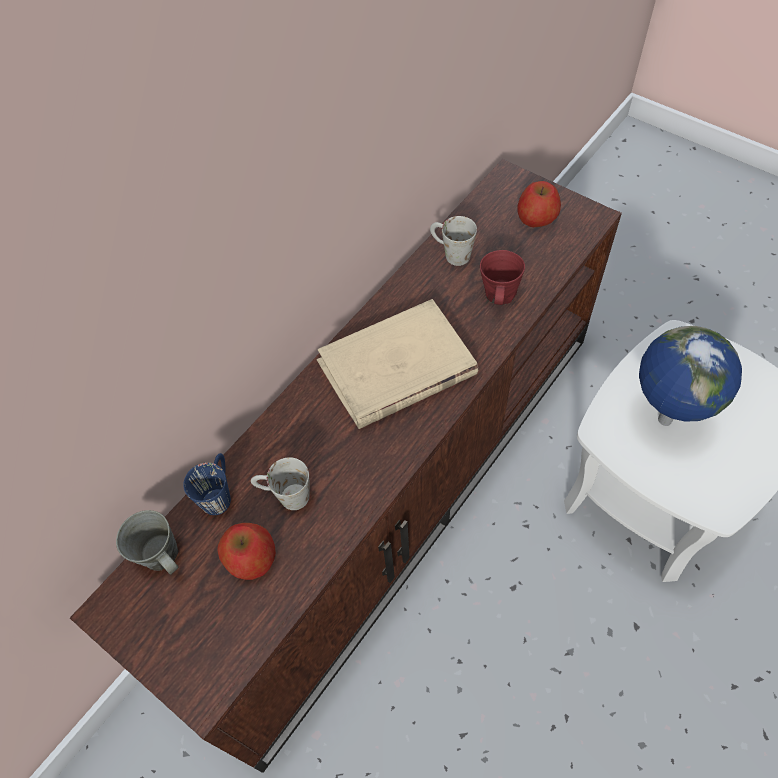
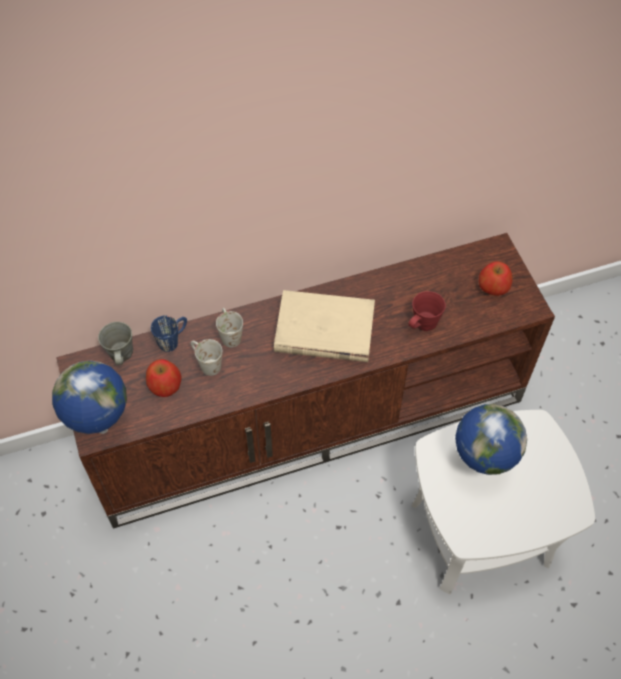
camera: 30 degrees right, 0 degrees up
(208, 677) = (102, 430): none -> globe
(450, 253) = (416, 278): white mug -> white mug (229, 334)

